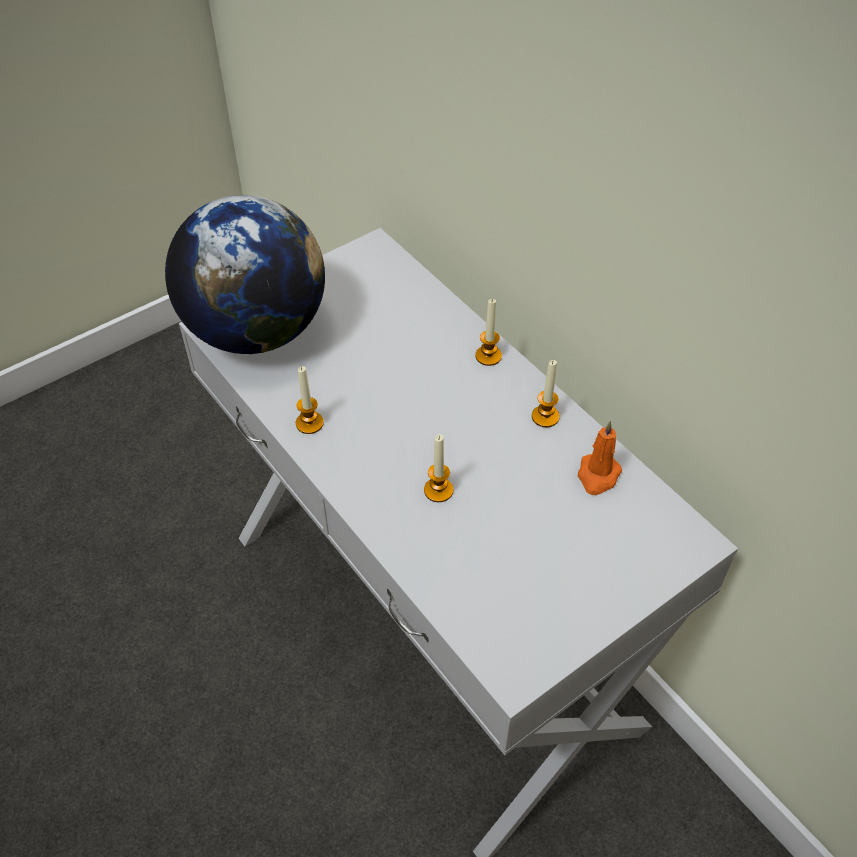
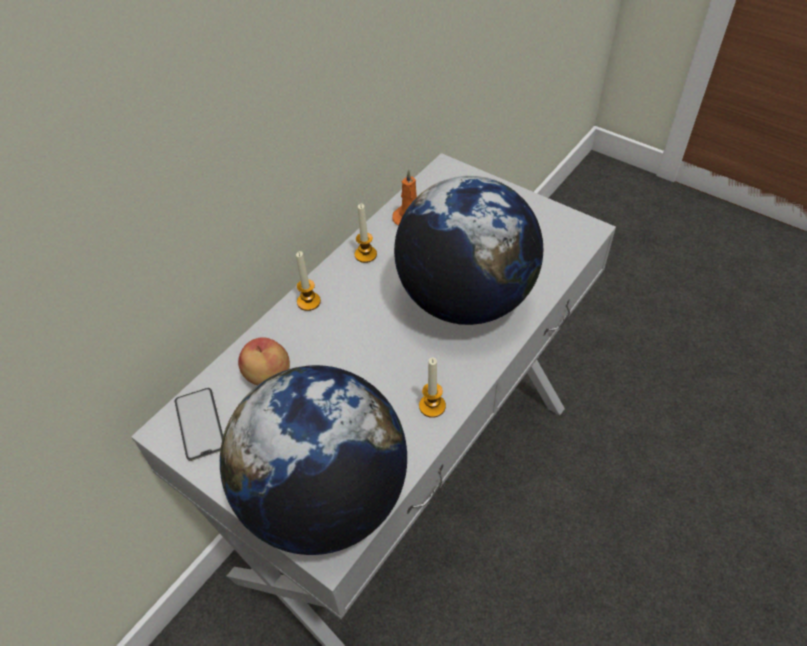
camera: 105 degrees left, 0 degrees up
(371, 266) = (200, 424): none -> phone
(402, 313) = (267, 377): none -> apple
(438, 490) = (464, 299): candle -> globe

